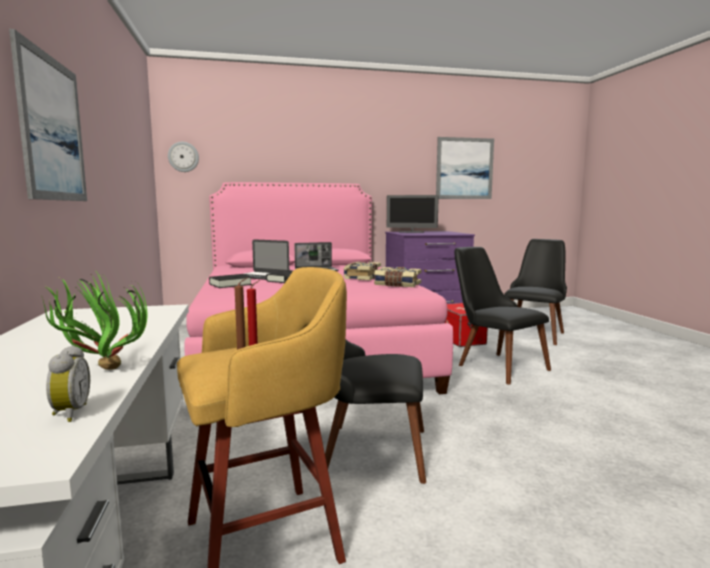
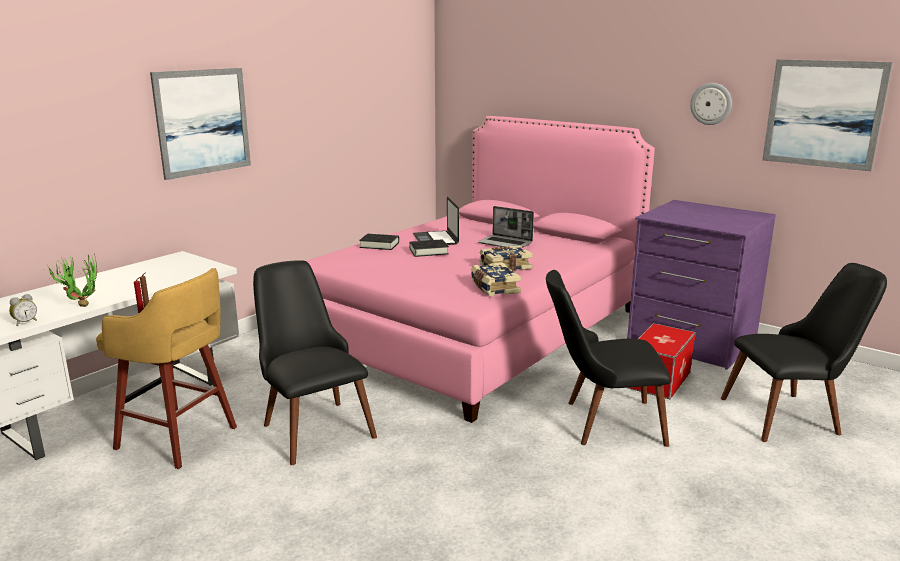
camera: 50 degrees right, 10 degrees up
(183, 157) = (458, 83): wall clock -> wall clock (711, 104)
(411, 232) = (692, 209): monitor -> none
(494, 364) = (600, 423): black chair -> black chair turned 105 degrees counterclockwise

